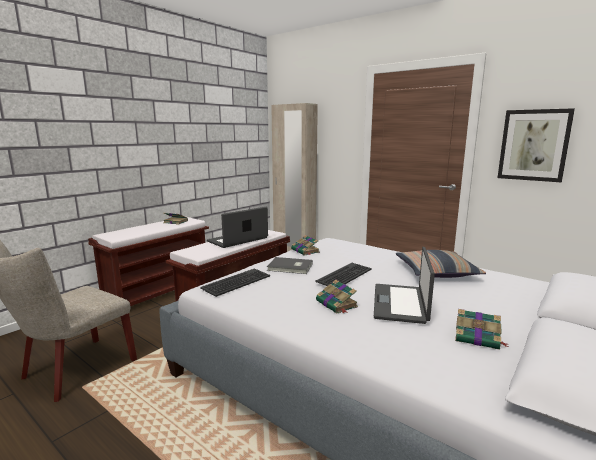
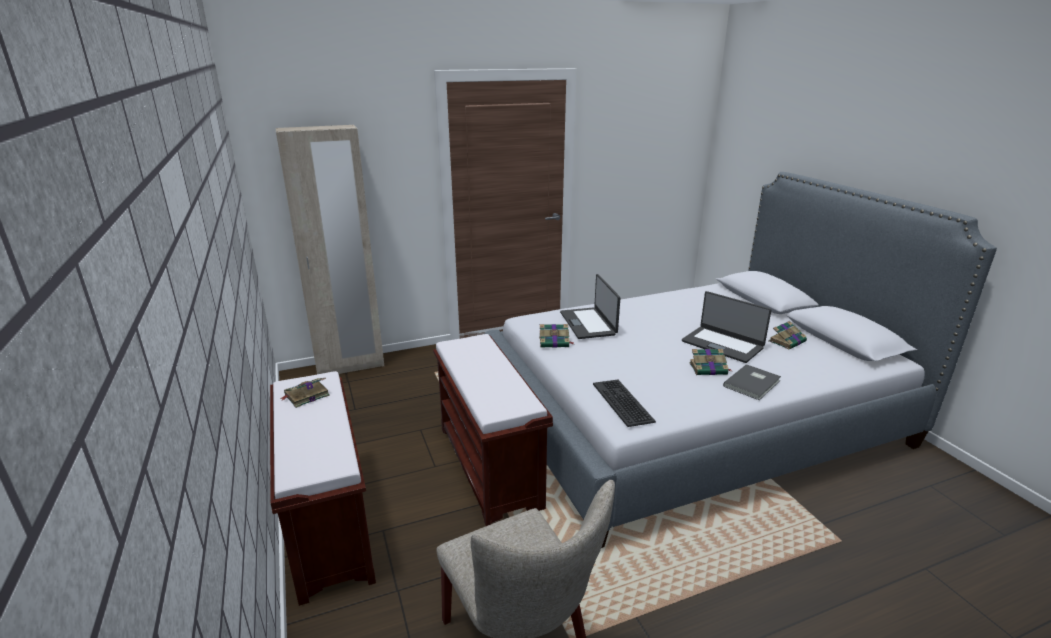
camera: 60 degrees left, 10 degrees up
(238, 240) = (484, 367): laptop -> laptop (588, 323)
(290, 267) = (600, 364): grey book -> grey book (753, 383)
(345, 276) = (649, 345): keyboard -> none
(436, 272) = (666, 309): pillow -> none
(533, 145) = (620, 163): picture -> none

